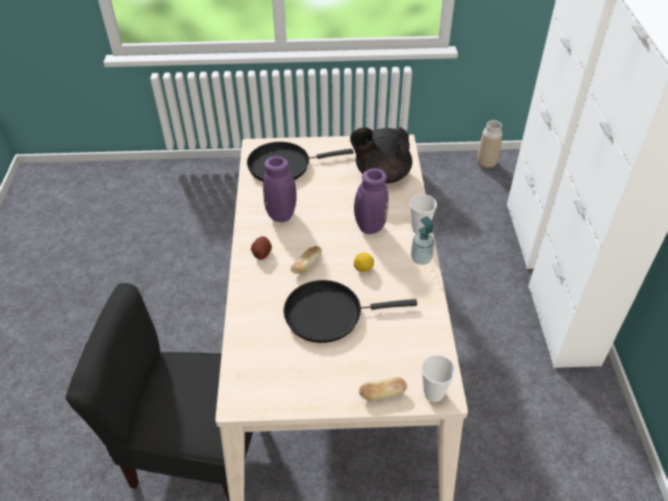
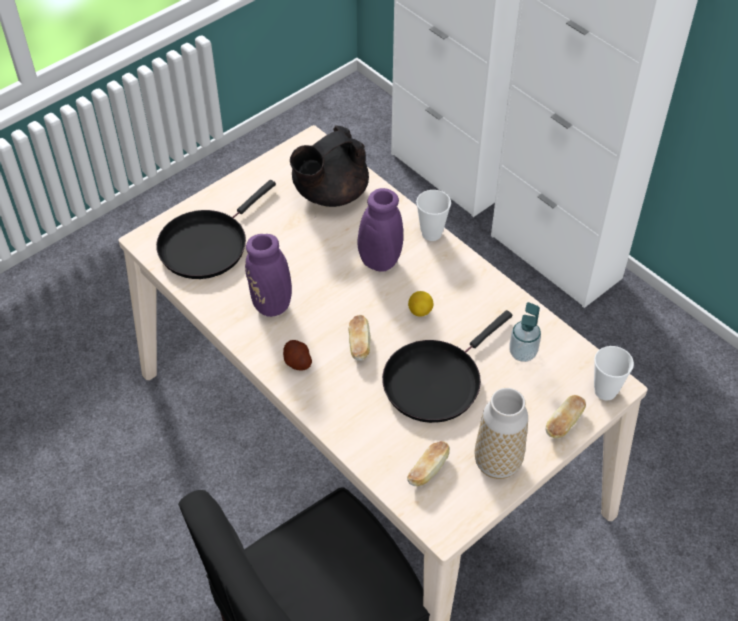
camera: 40 degrees left, 5 degrees up
(266, 362) = (428, 470): none -> bread
(421, 259) = (464, 265): soap dispenser -> soap dispenser (522, 353)
(486, 163) = (326, 114): vase -> vase (497, 463)

